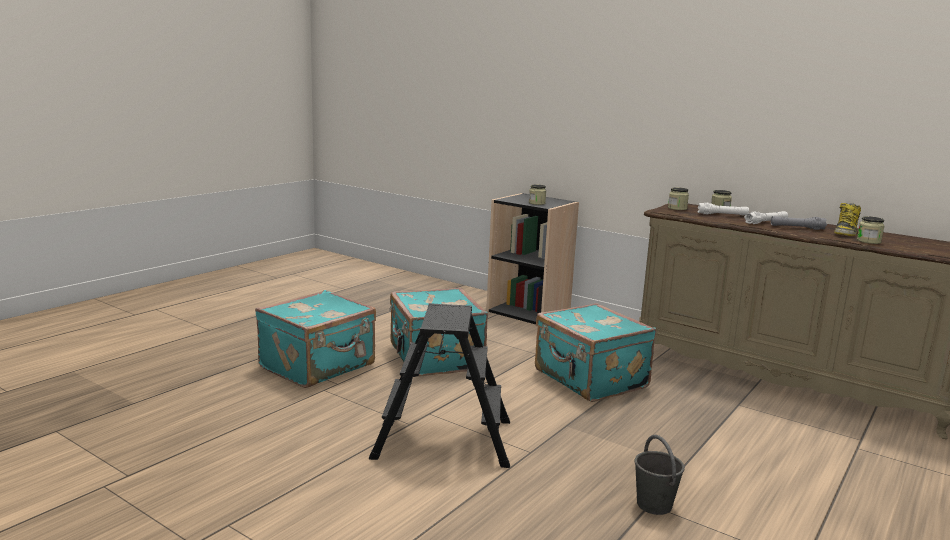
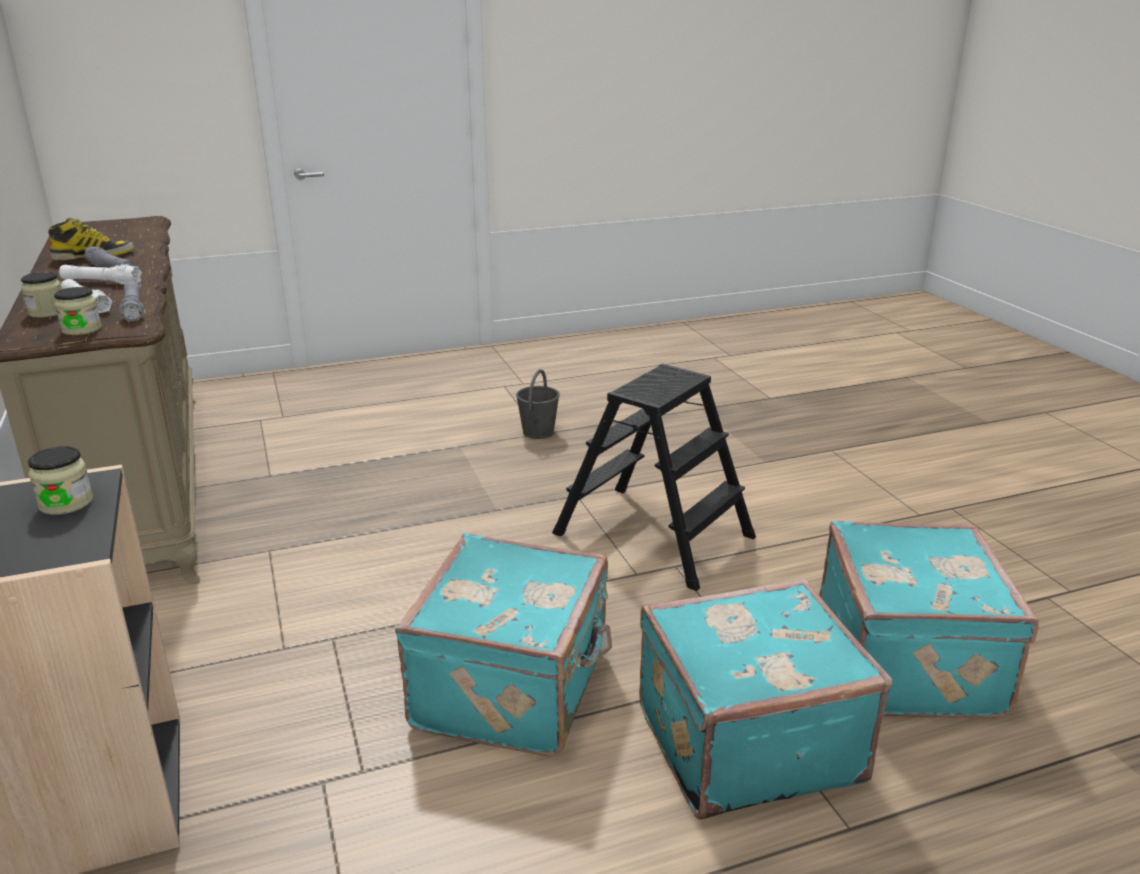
camera: 145 degrees left, 10 degrees up
(589, 380) = (355, 559): turquoise suitcase -> turquoise suitcase (910, 662)
(694, 215) = (133, 309): none -> grey flashlight
(868, 241) = (137, 244): jar -> none

